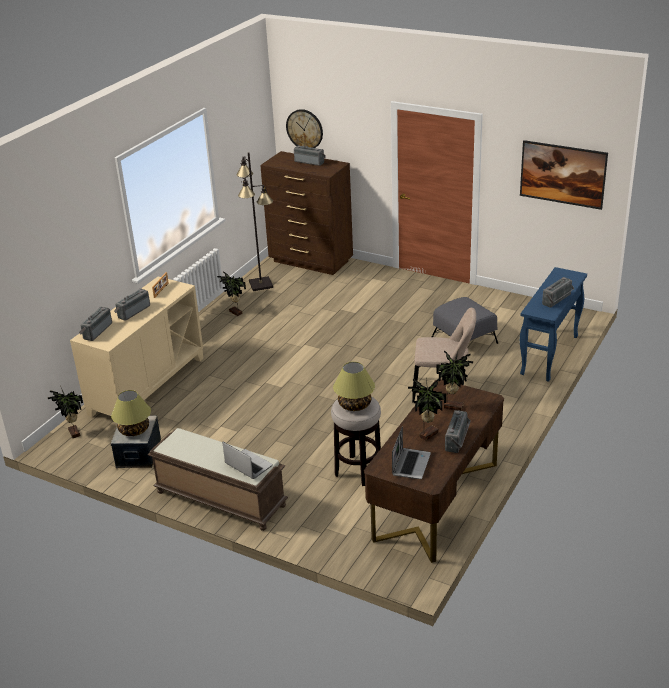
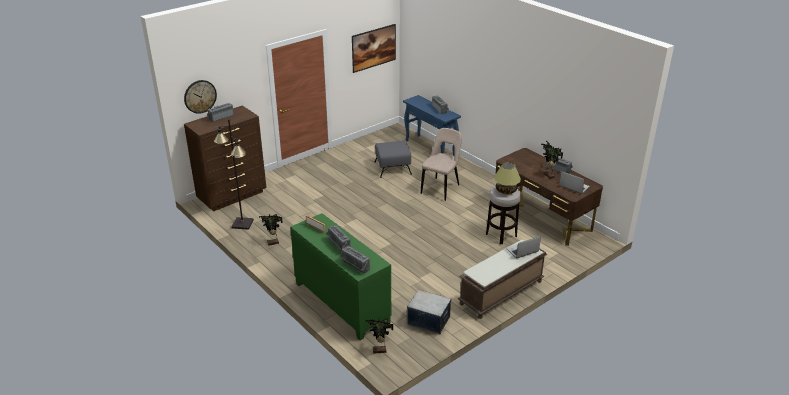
camera: 70 degrees left, 0 degrees up
(134, 430) = (431, 302): table lamp -> none
(147, 386) = (341, 303): beige cabinet -> green cabinet
(453, 406) = (526, 162): potted plant -> none

